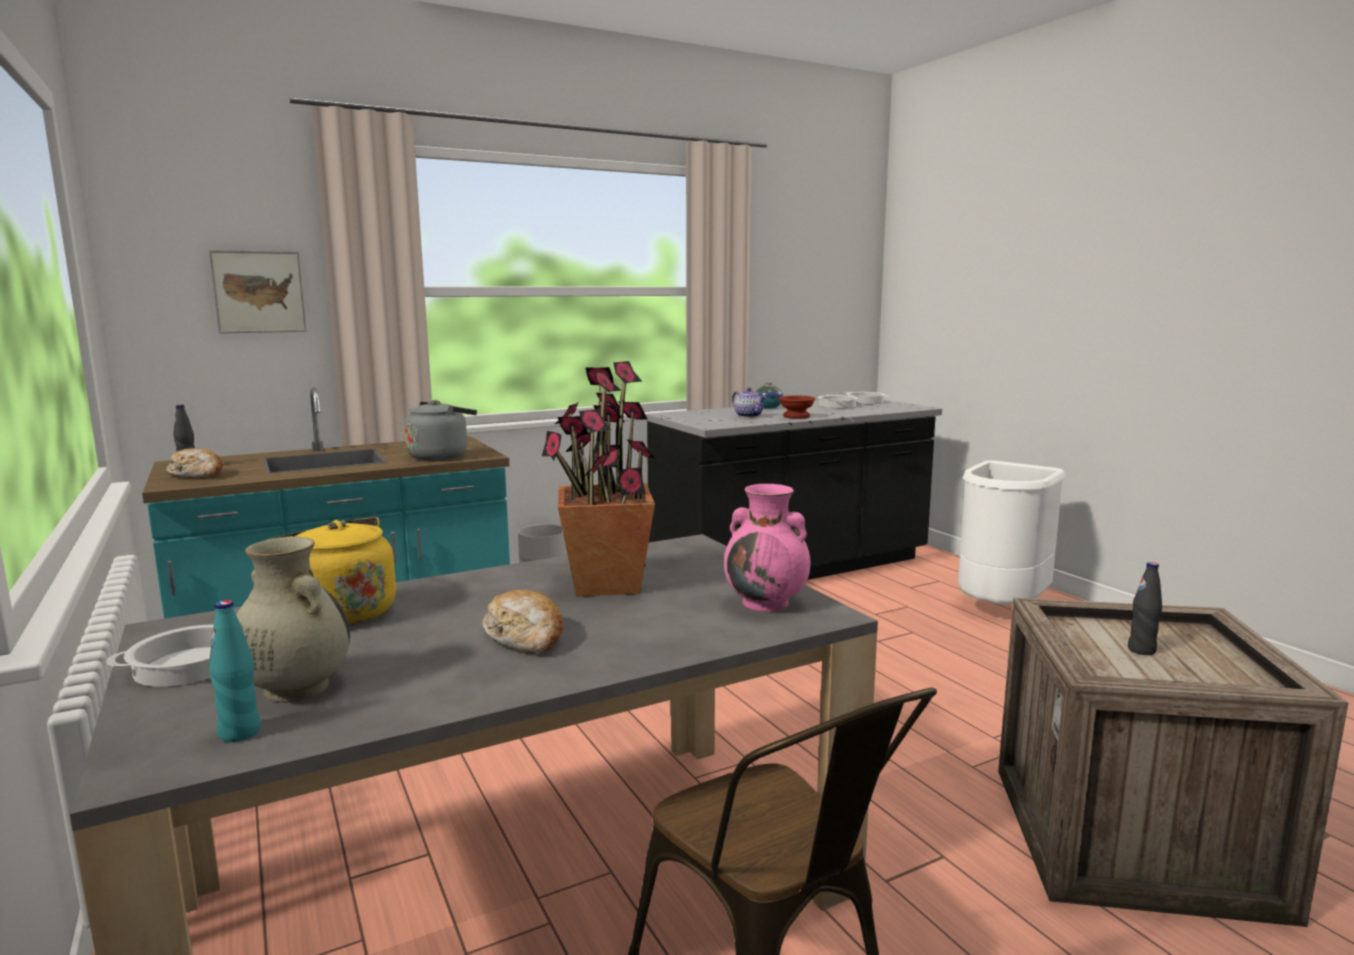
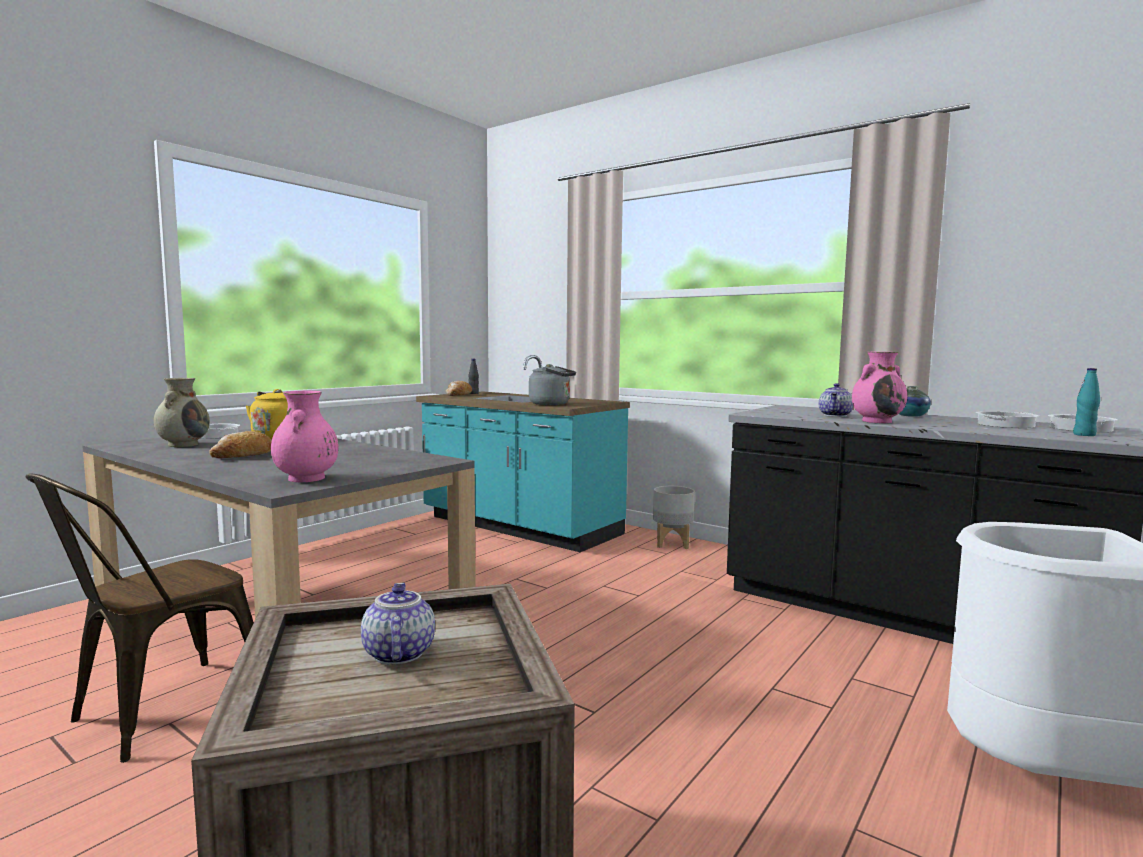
camera: 65 degrees right, 5 degrees down
(240, 733) = (139, 446): turquoise bottle -> turquoise bottle (1084, 435)
(259, 292) = (546, 298): picture -> none
(605, 584) = (338, 456): potted plant -> none
(796, 416) = (877, 421): brown bowl -> pink vase
(1141, 650) = (397, 653): black bottle -> teapot

